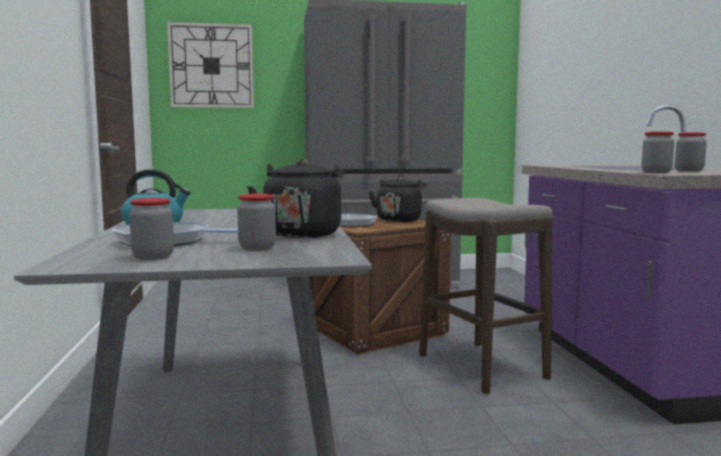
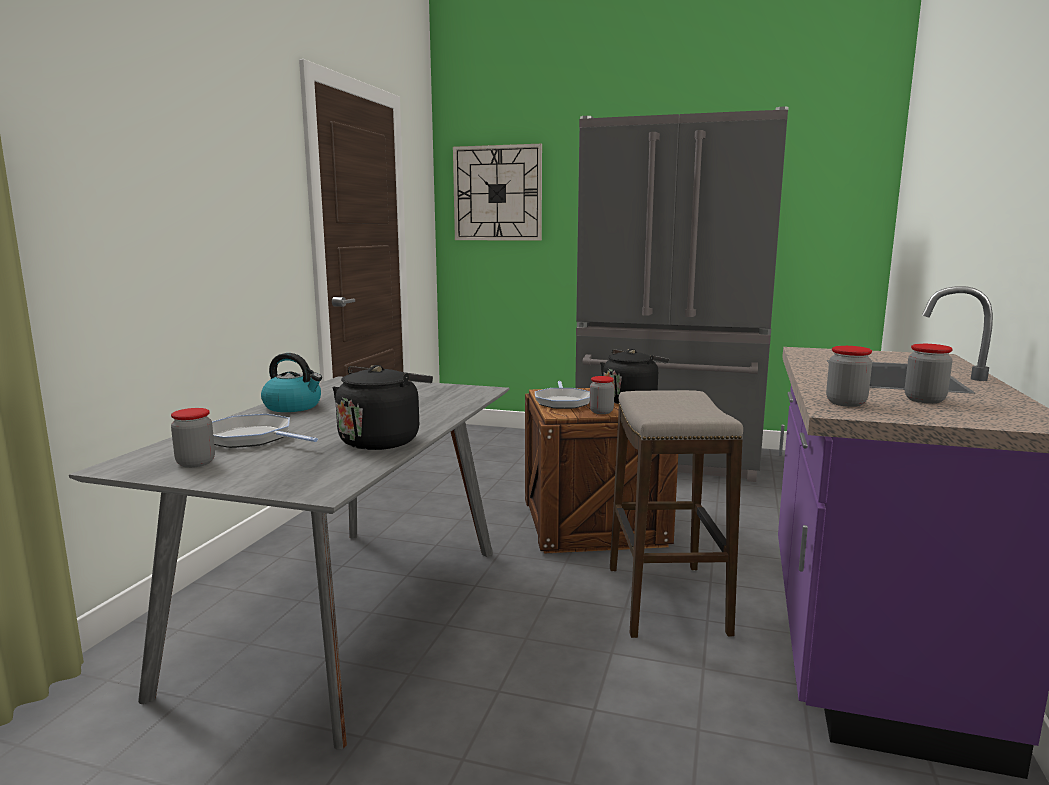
camera: 25 degrees right, 5 degrees up
(257, 248) = (296, 461): jar -> jar (601, 412)

